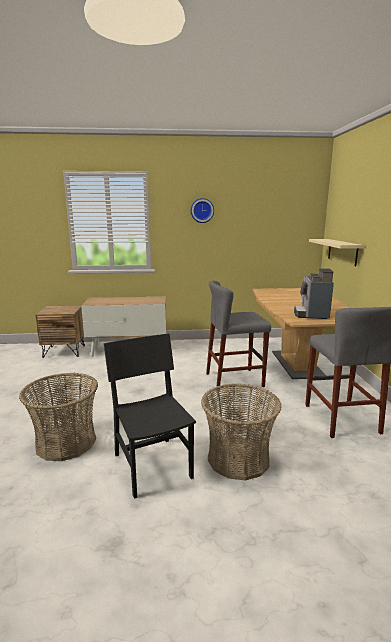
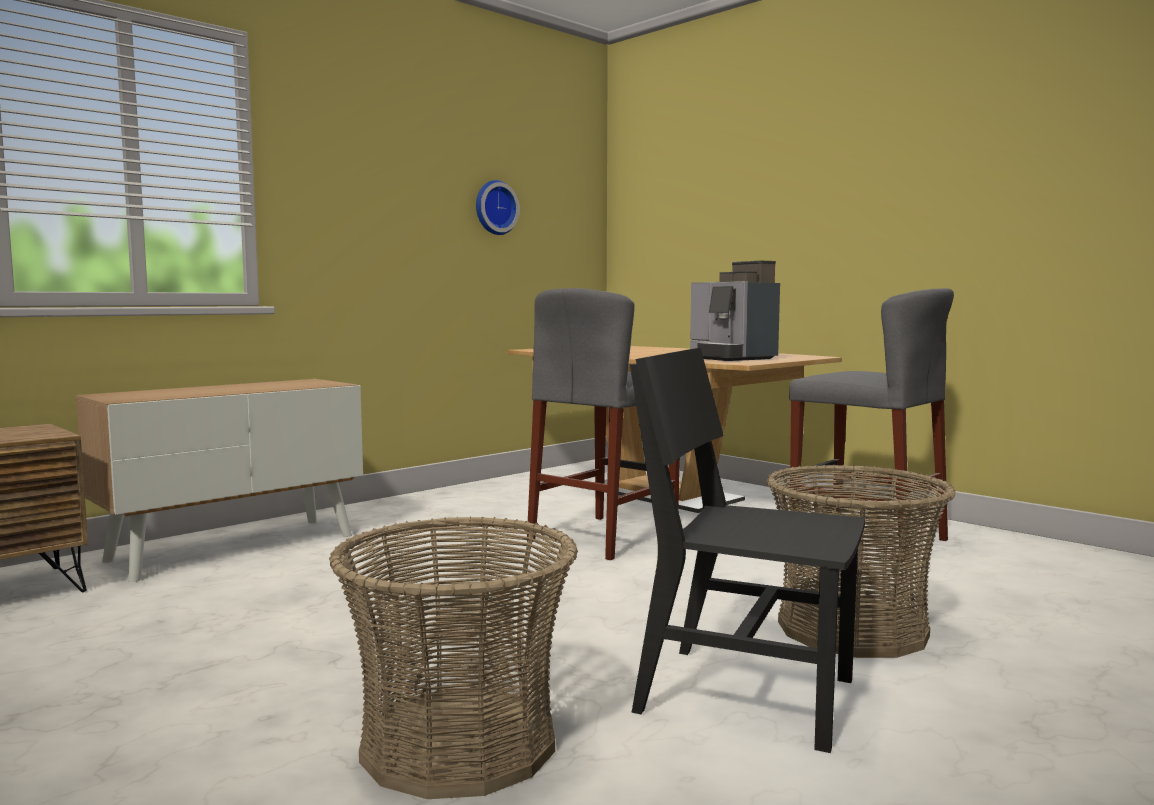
camera: 40 degrees left, 10 degrees down
(202, 210) = (382, 157): wall clock -> wall clock (494, 208)
(342, 251) = (679, 258): beige shelf -> none

